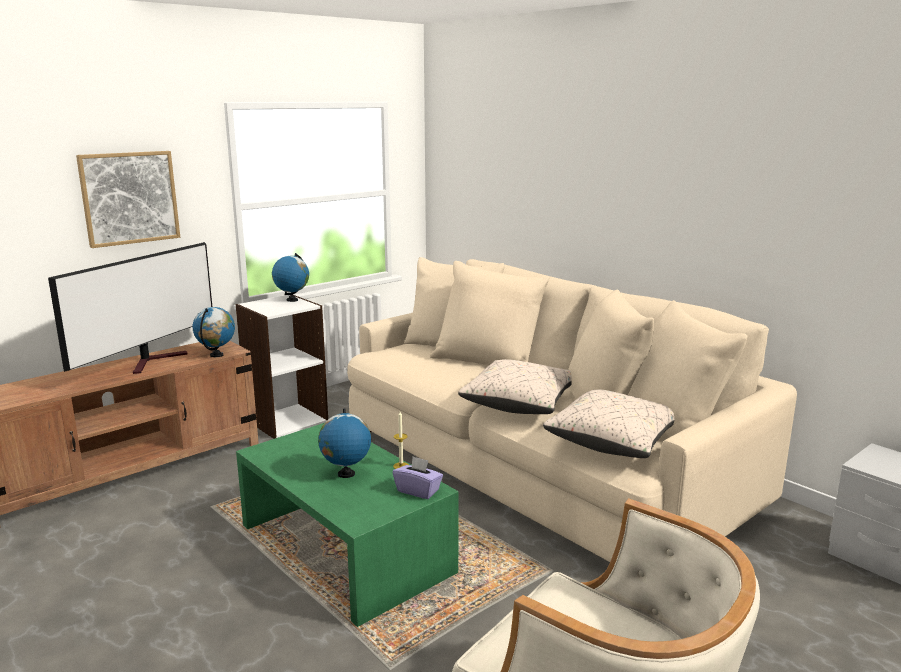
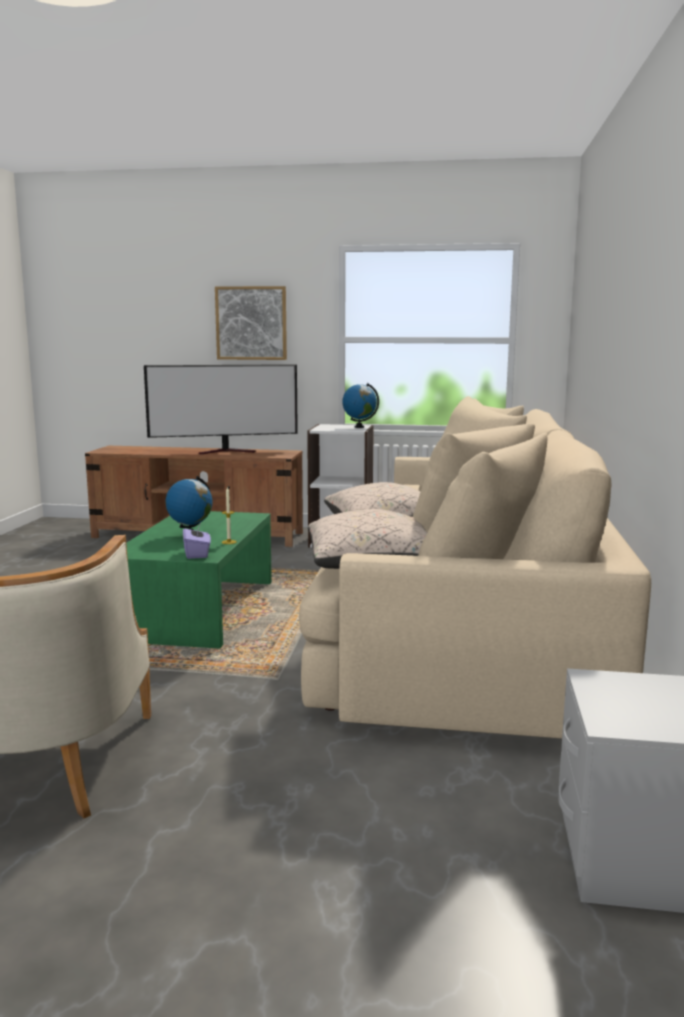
camera: 50 degrees right, 5 degrees down
(216, 355) = (266, 456): globe -> none

